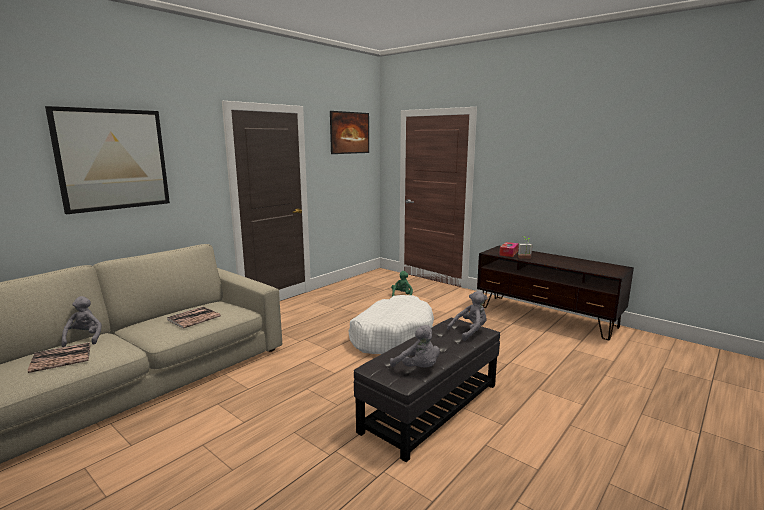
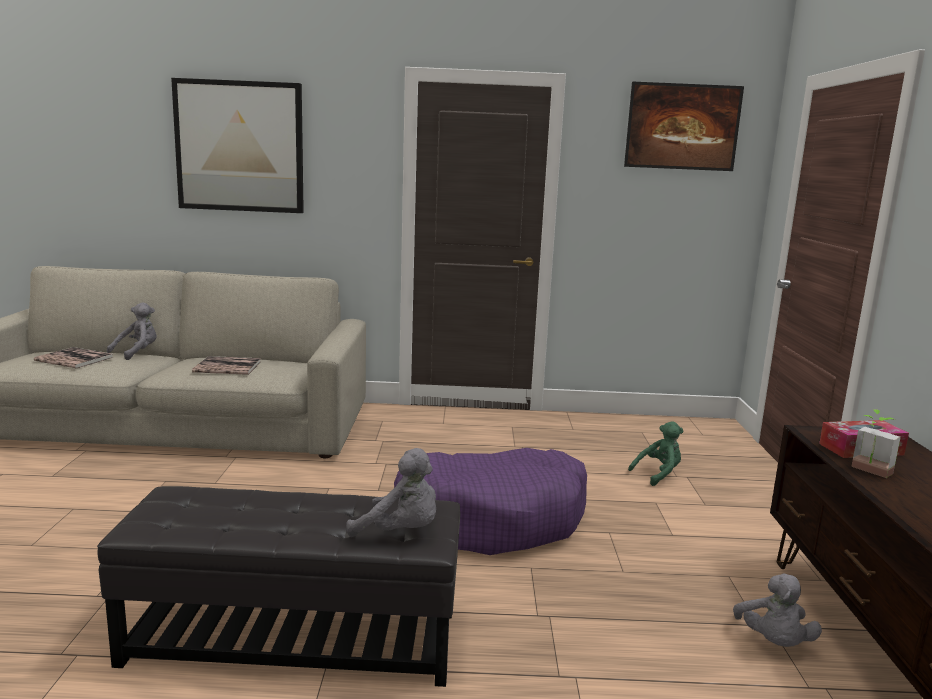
camera: 50 degrees right, 0 degrees up
(391, 336) = (493, 518): white dog bed -> purple dog bed
(418, 368) = (191, 527): grey plush toy -> grey plush toy (773, 642)

